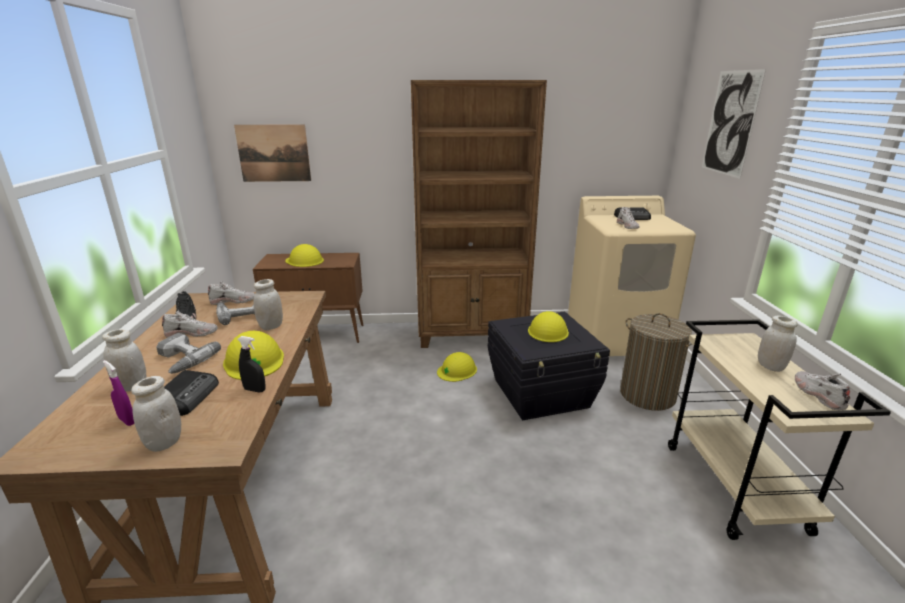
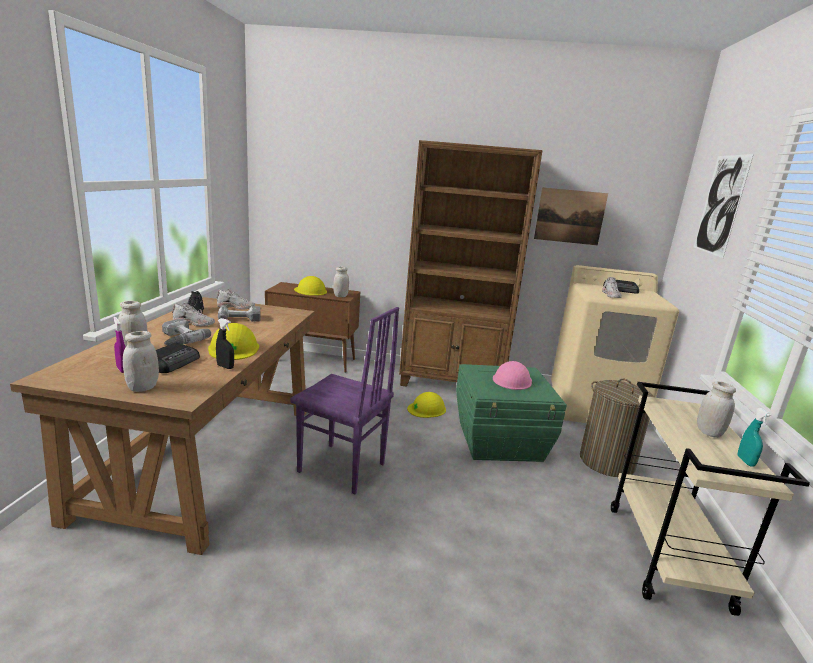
camera: 10 degrees right, 5 degrees down
(271, 326) = (258, 328): white jar -> white jar (340, 296)
(273, 153) = (300, 195): picture -> picture (570, 216)
(392, 461) = (341, 469): none -> purple chair
(542, 393) = (500, 441): black storage box -> green storage box
(548, 331) = (512, 380): yellow hard hat -> pink hard hat
(817, 394) = (745, 461): white shoe -> turquoise spray bottle

